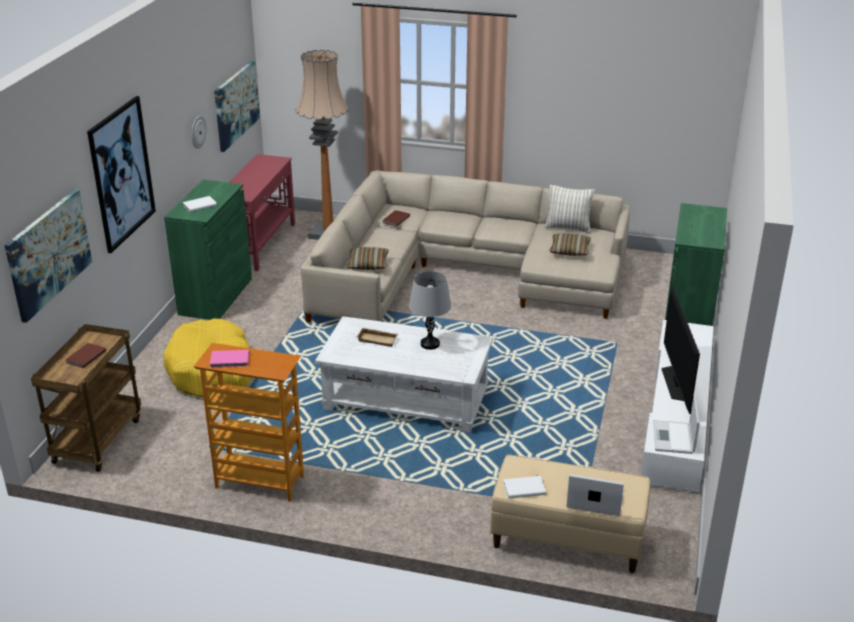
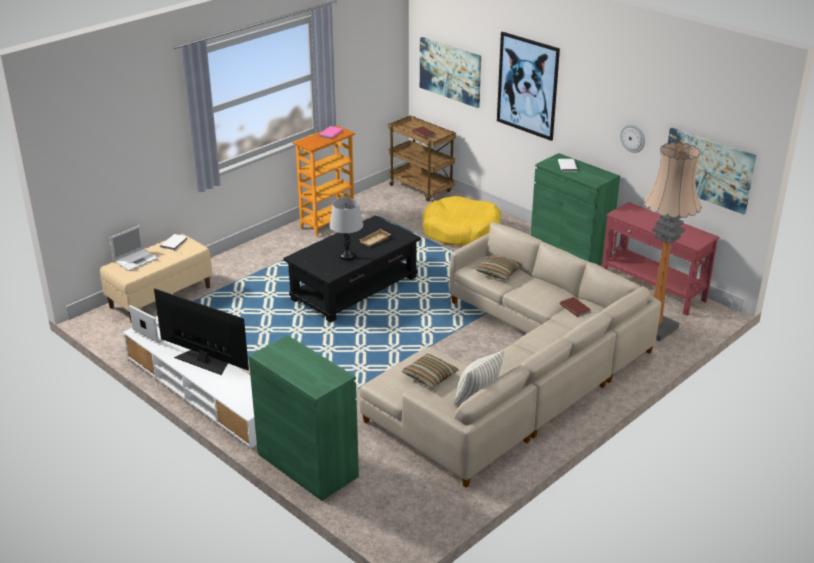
camera: 120 degrees right, 0 degrees up
(406, 399) = (354, 288): white coffee table -> black coffee table

